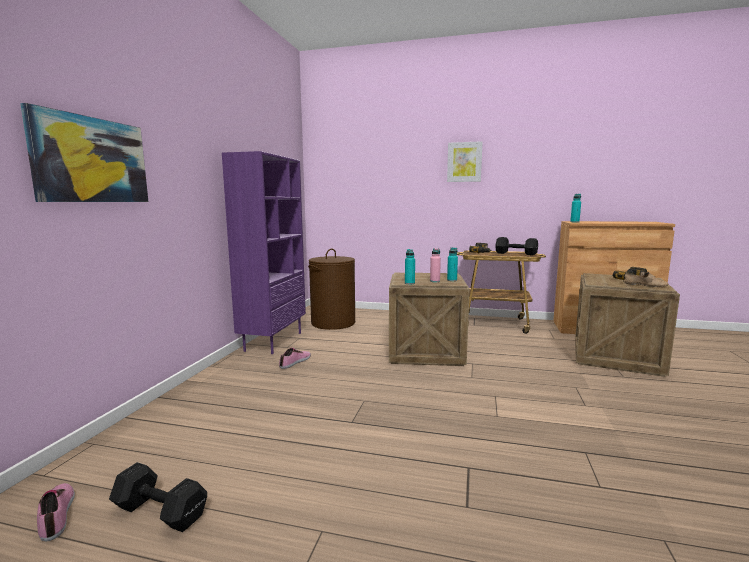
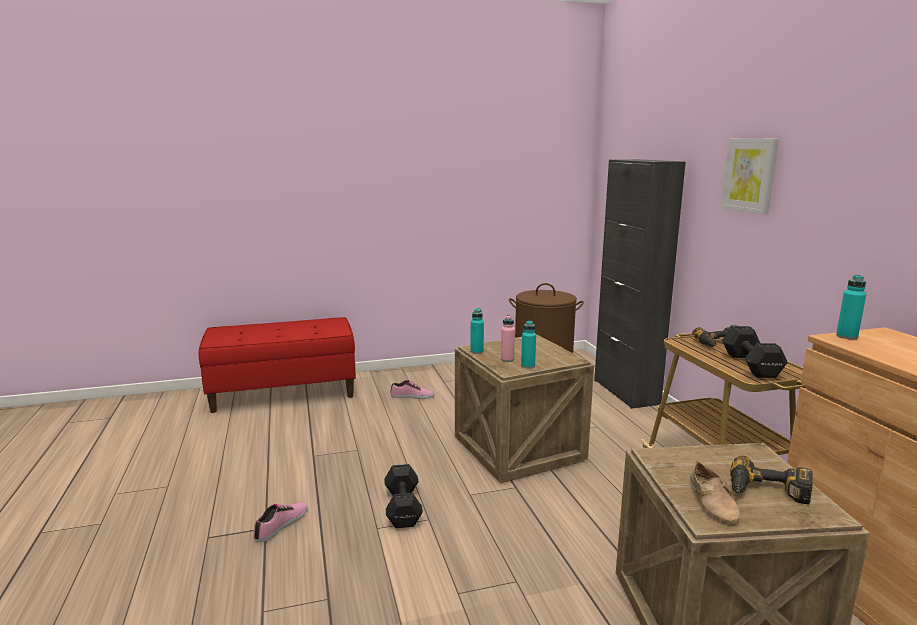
camera: 60 degrees right, 5 degrees up
(57, 514) = (167, 409): shoe -> shoe (282, 525)
(91, 160) = (253, 194): picture -> none
(159, 511) = (175, 432): black dumbbell -> black dumbbell (403, 506)
(178, 414) = (284, 393): none -> red bench
(273, 341) = (451, 371): purple bookcase -> none
(384, 313) = (626, 392): none -> black cabinet

